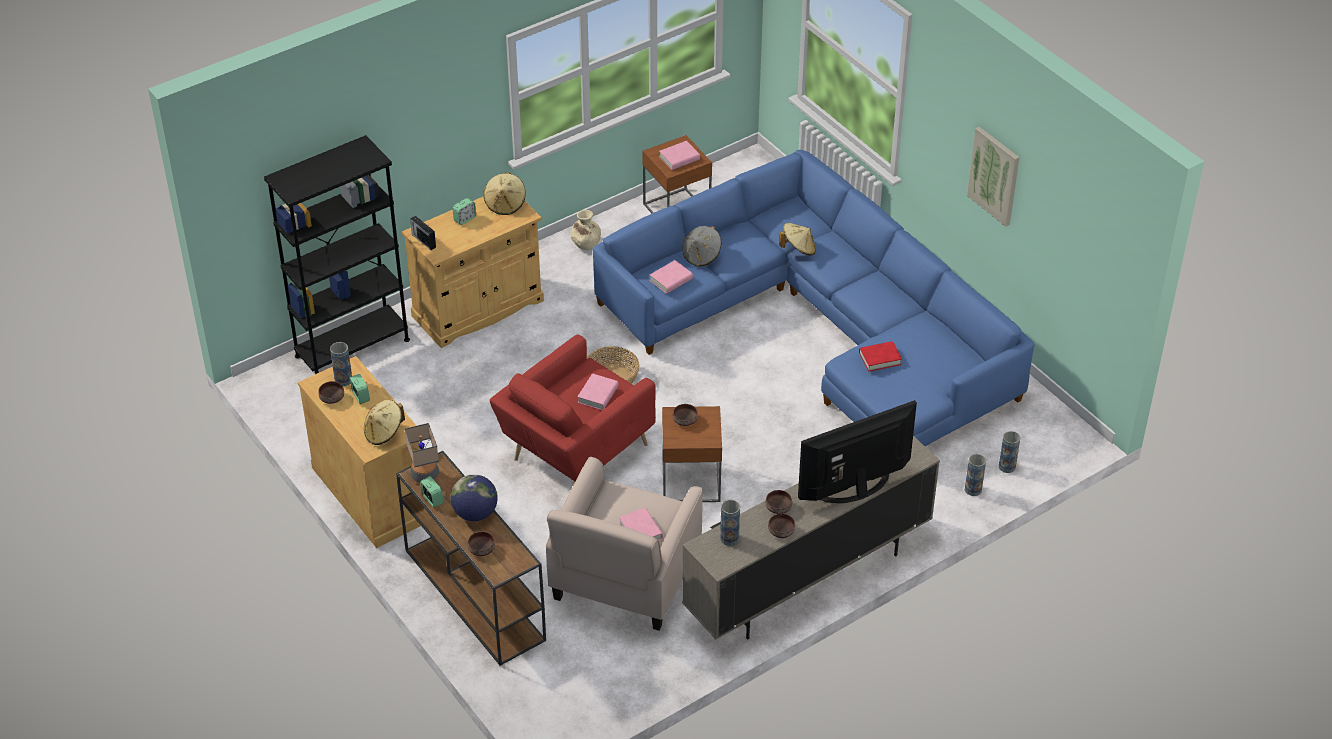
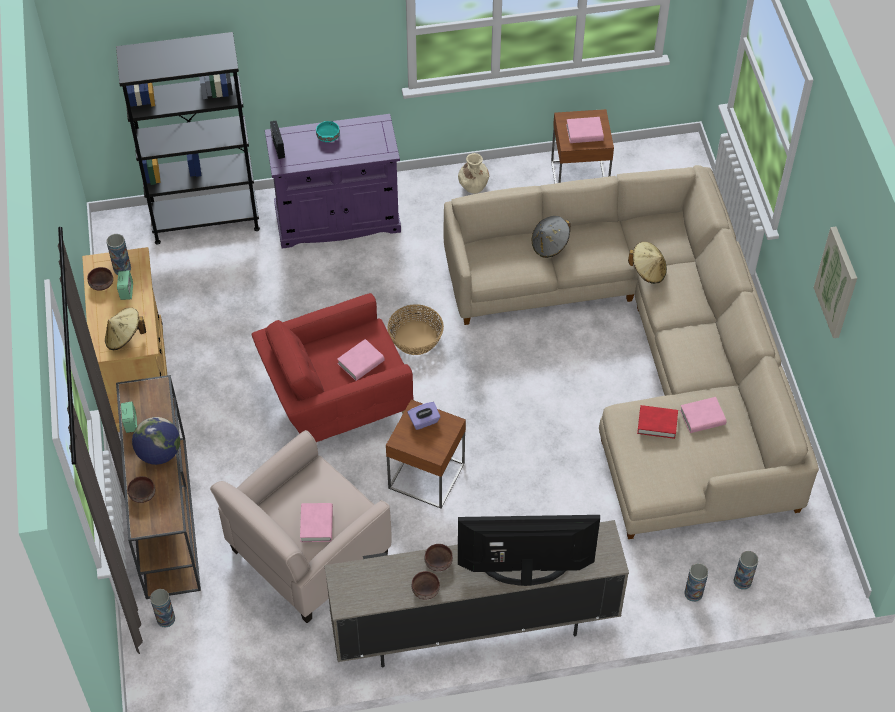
camera: 25 degrees right, 10 degrees up
(425, 475) = (139, 394): table lamp -> none
(464, 219) = (328, 136): alarm clock -> turquoise bowl
(478, 308) = (337, 219): beige cabinet -> purple cabinet
(505, 204) = (374, 133): beige hat -> none
(671, 280) = (505, 261): pink book -> pink book (702, 417)
(685, 419) = (424, 421): brown bowl -> purple tissue box
(729, 538) = (372, 577): vase -> vase (166, 619)
(821, 326) = (646, 354): blue sofa -> beige sofa

